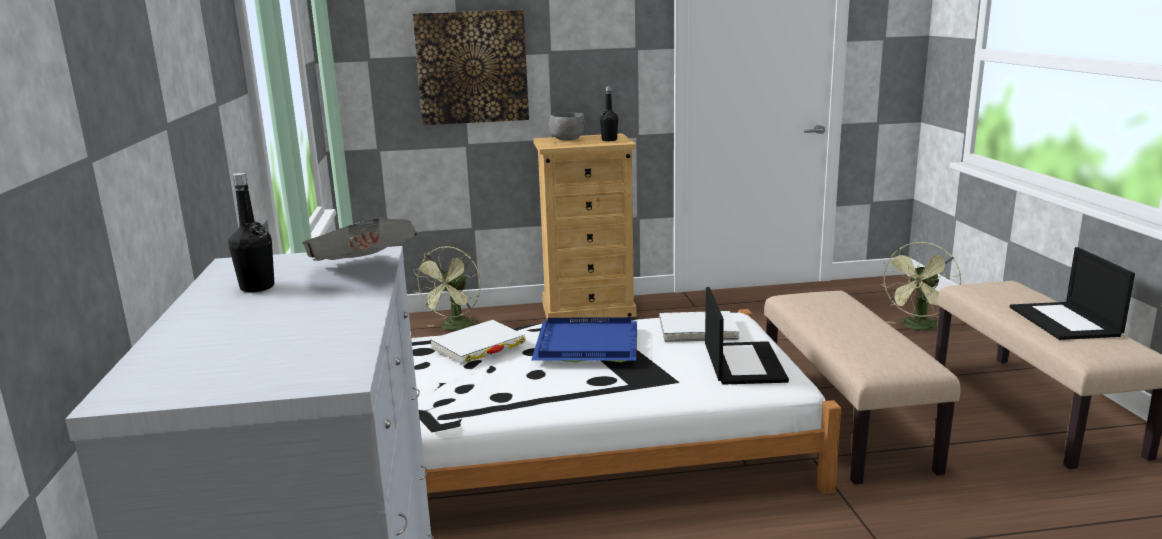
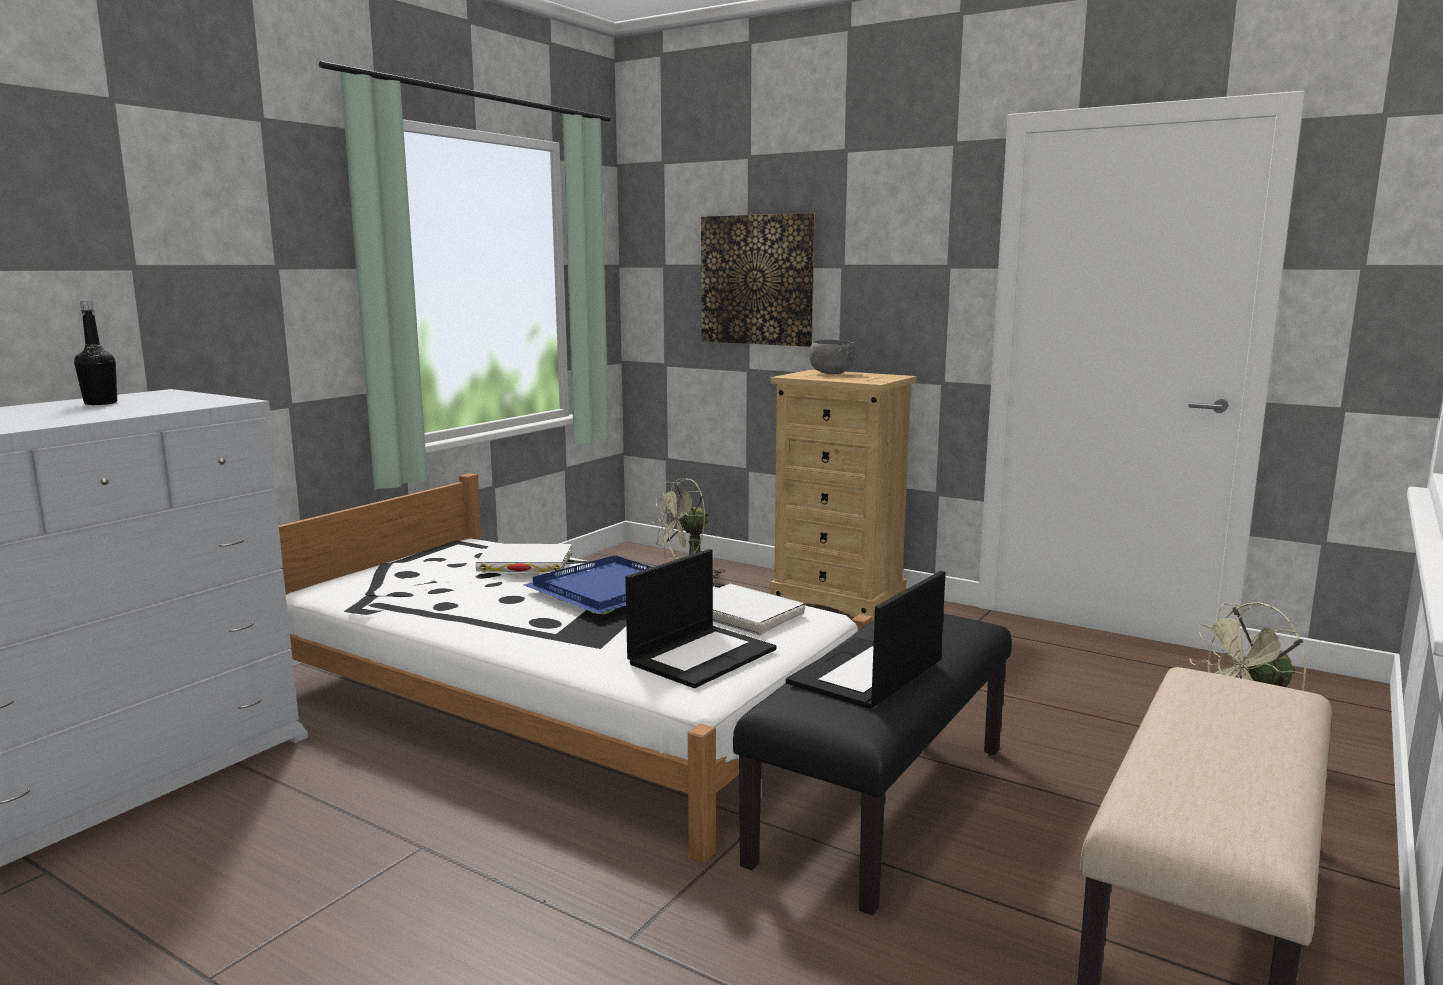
camera: 40 degrees right, 5 degrees down
(364, 271) = (175, 407): newspaper -> none
(609, 140) = (870, 379): black bottle -> none
(842, 420) = (881, 803): beige bench -> black bench
(1066, 322) = (1228, 763): laptop -> laptop (866, 675)

